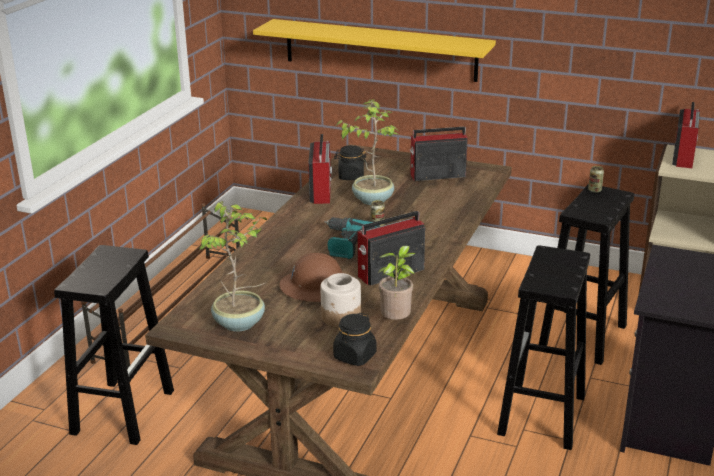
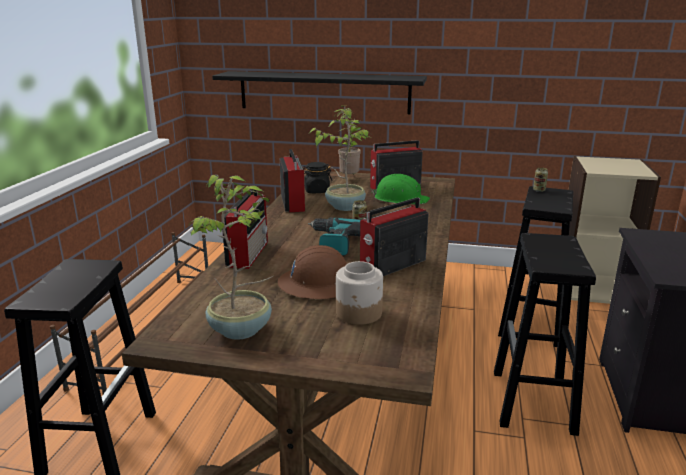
camera: 10 degrees left, 5 degrees down
(355, 356) = (395, 357): black jar -> none
(379, 50) = (324, 92): yellow shelf -> black shelf
(397, 322) = (424, 313): potted plant -> potted plant (350, 178)
(435, 193) = (400, 199): none -> green hard hat
(684, 156) = (597, 163): radio -> radio (249, 253)

